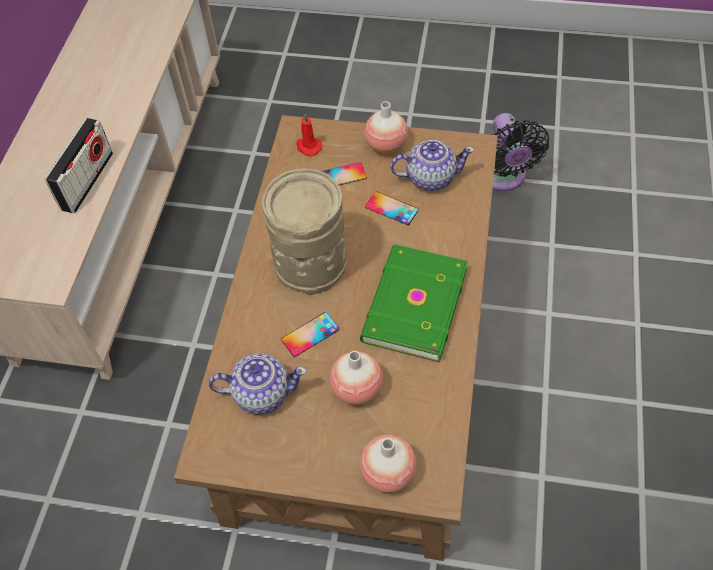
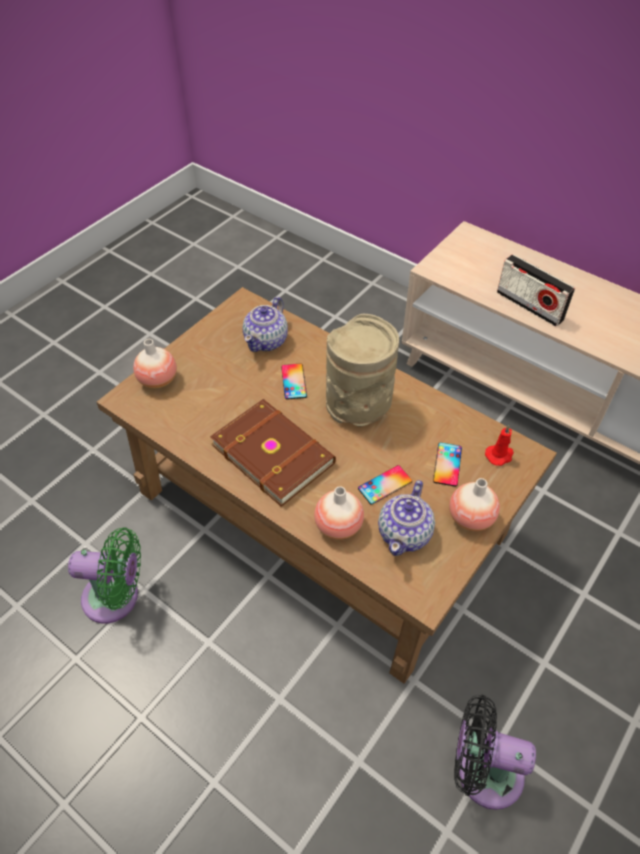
camera: 115 degrees right, 5 degrees down
(357, 388) = (230, 389): vase -> vase (338, 525)
(412, 305) = (273, 452): green book -> brown book
(566, 497) = (116, 598): none -> green fan

